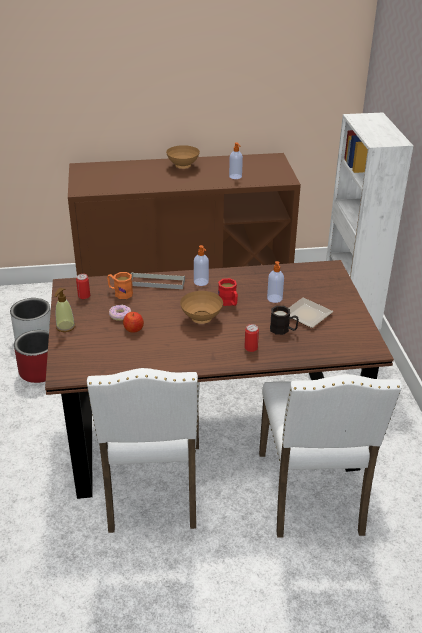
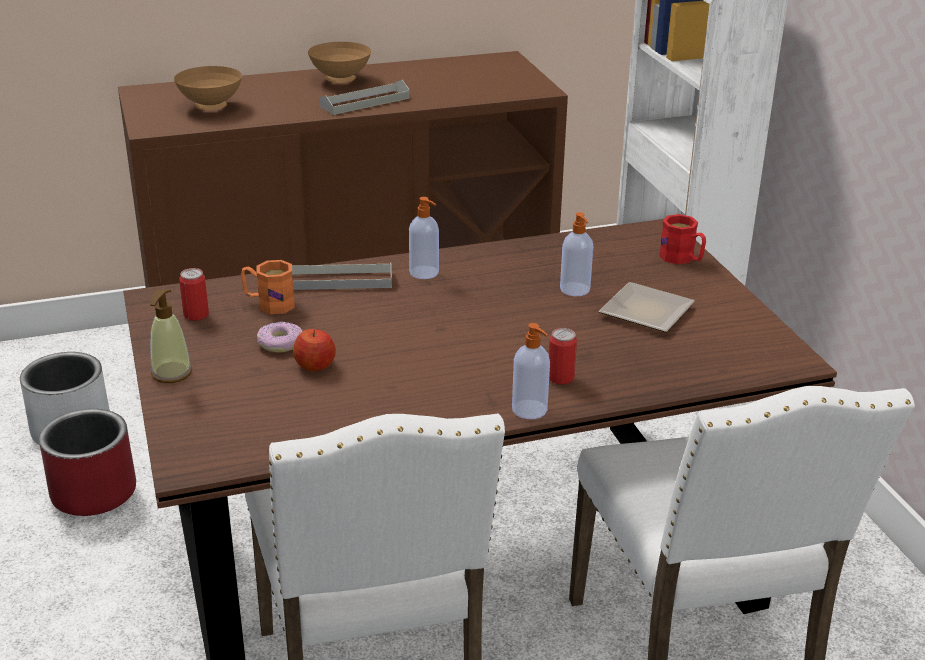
camera: 10 degrees left, 5 degrees down
(191, 182) = (365, 102): none -> grey tray
(202, 319) = (447, 335): brown bowl -> brown bowl (212, 107)
(229, 302) = (490, 303): red mug -> red mug (682, 259)
(235, 177) = (444, 90): soap dispenser -> soap dispenser (530, 410)
(283, 330) = (611, 341): black mug -> none

